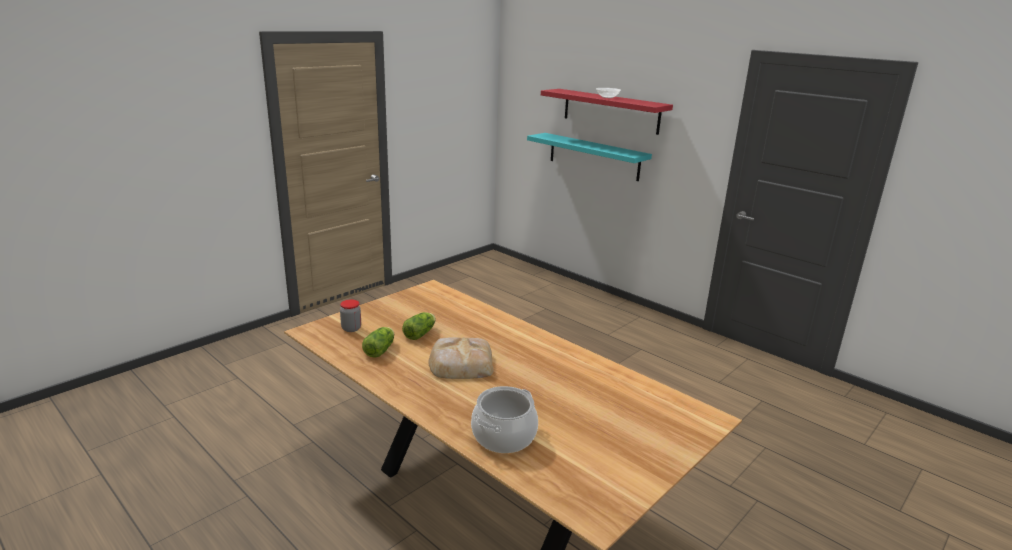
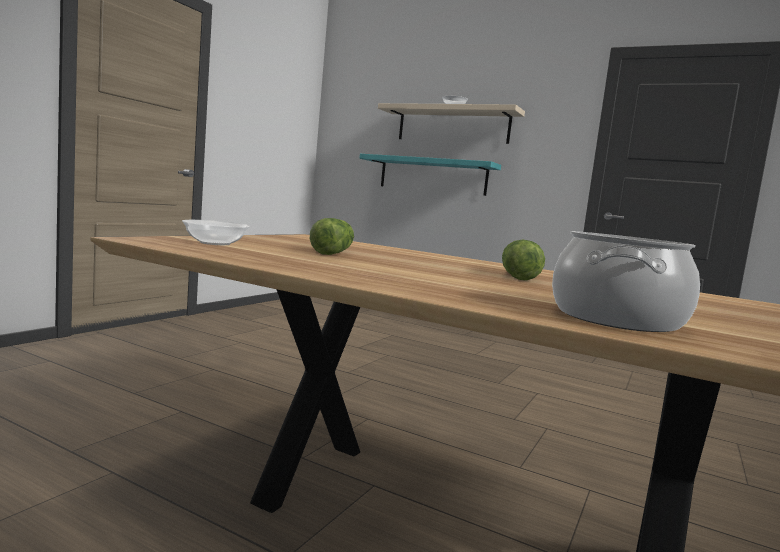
camera: 15 degrees left, 15 degrees down
(351, 328) = (215, 243): jar -> bowl
(381, 349) = (282, 256): lettuce -> lettuce (518, 276)
(460, 363) = (427, 271): bread -> none
(610, 111) = (453, 125): red shelf -> beige shelf

